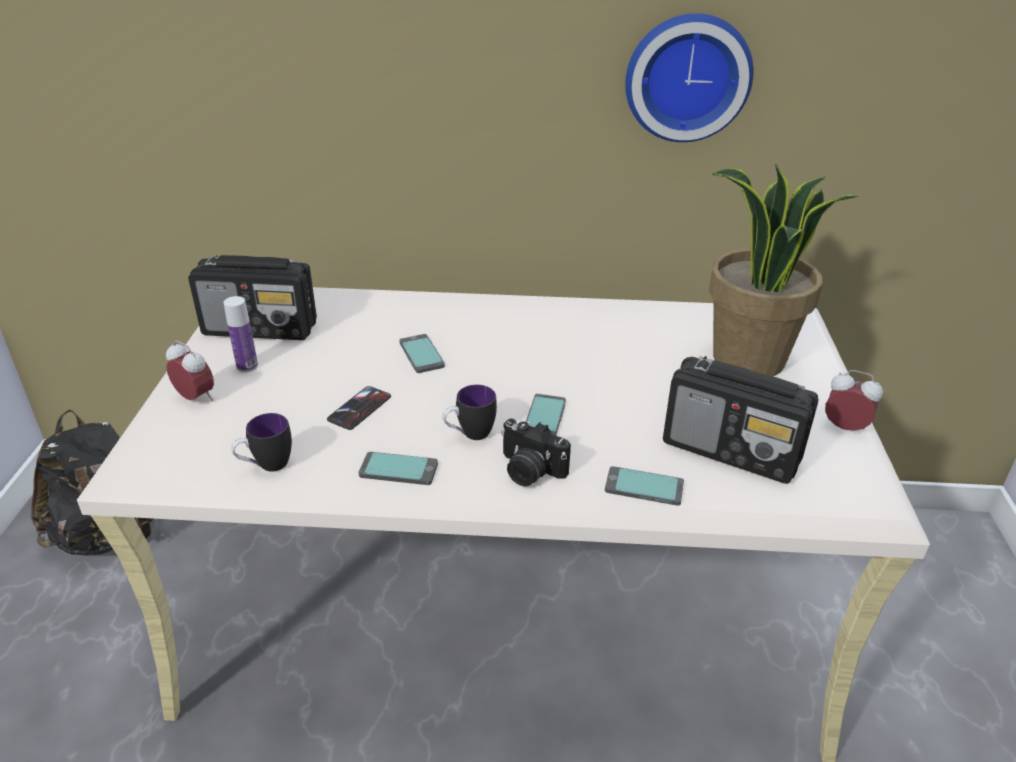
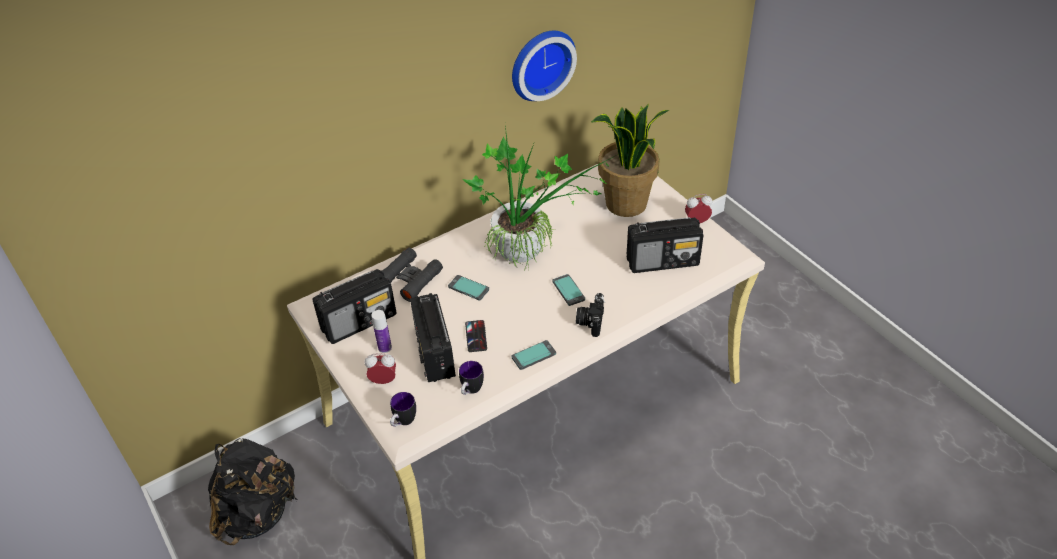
camera: 35 degrees left, 10 degrees up
(288, 401) = (435, 354): none -> radio
(370, 315) = (409, 279): none -> black binoculars
(469, 435) = (544, 319): mug -> mug (403, 423)
(529, 471) = (590, 321): camera -> camera turned 105 degrees clockwise
(549, 351) = (530, 250): none -> potted plant
(644, 487) = (645, 301): phone -> none

